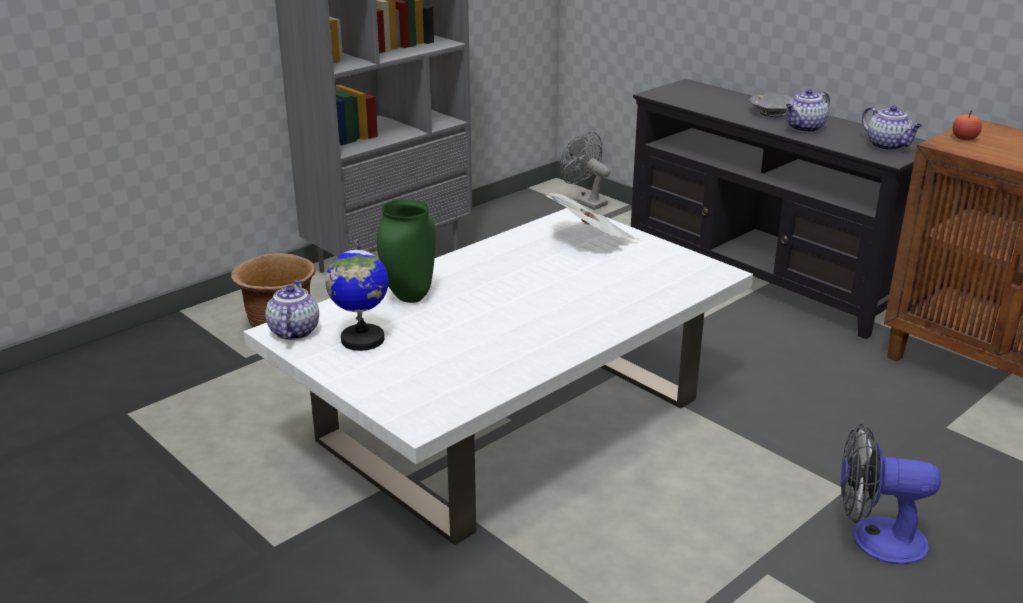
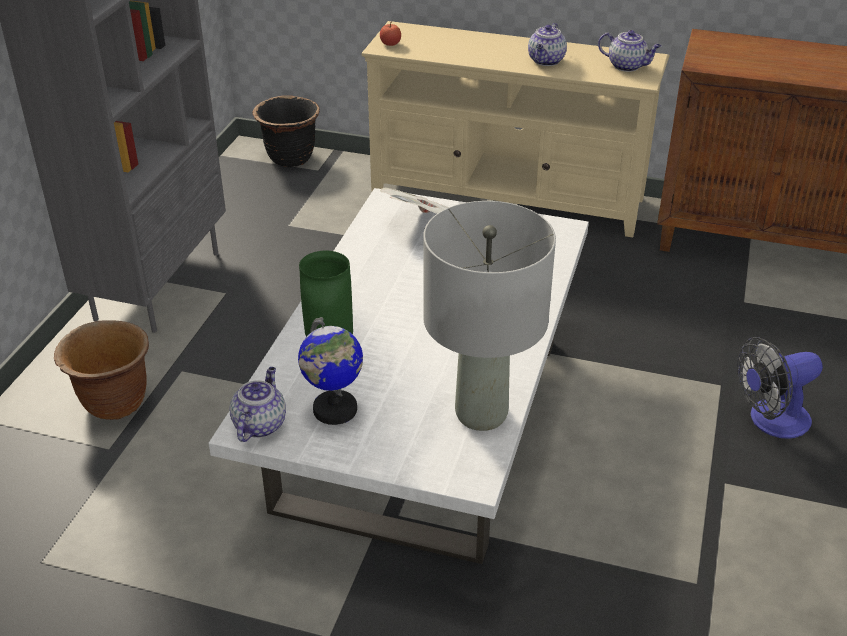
camera: 30 degrees left, 10 degrees up
(294, 331) = (259, 424): teapot -> teapot turned 45 degrees clockwise
(481, 381) = (482, 414): none -> grey table lamp
(584, 202) = (290, 158): grey fan -> black planter
(761, 276) = (507, 197): black tv stand -> beige tv stand
(772, 113) = (503, 48): grey bowl -> none
(964, 138) = (708, 54): apple -> apple (390, 44)

